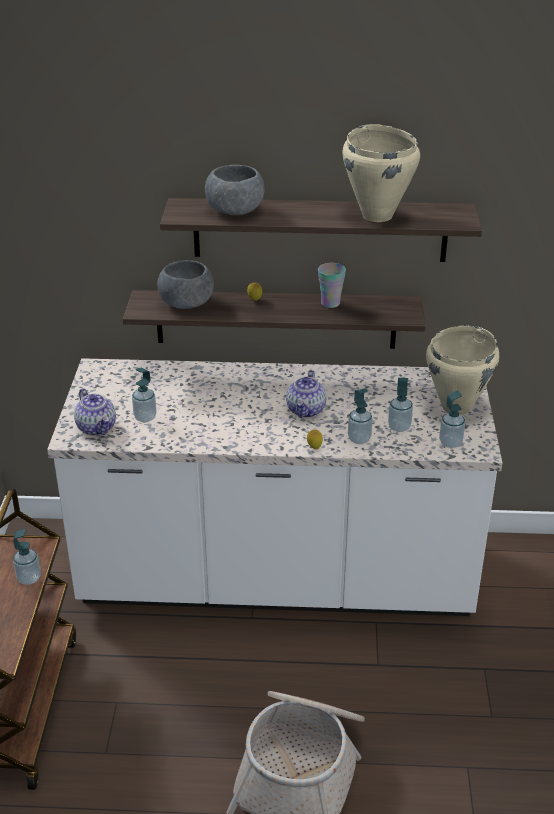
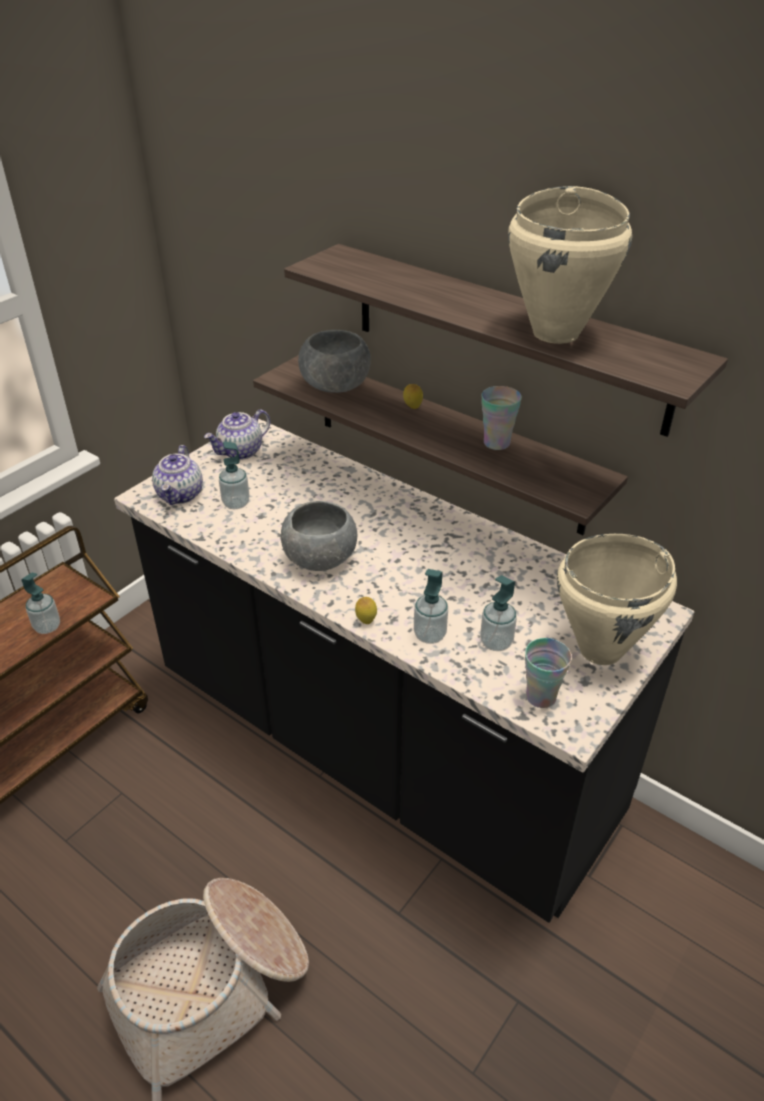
camera: 35 degrees right, 5 degrees up
(235, 211) = (387, 277): grey bowl -> grey bowl (320, 558)
(277, 578) = (382, 745): white counter -> black counter
(306, 410) = (408, 569): teapot -> teapot (240, 452)
(450, 443) = (540, 697): soap dispenser -> cup

